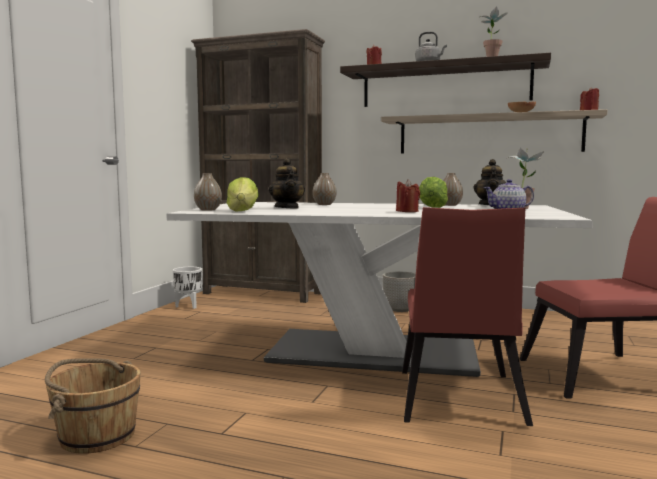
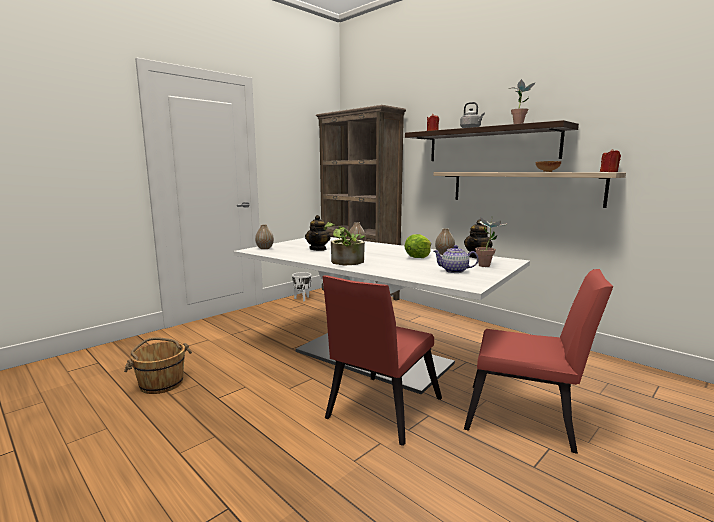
camera: 25 degrees right, 5 degrees up
(243, 211) = (279, 252): lettuce -> none
(366, 213) = (345, 262): none -> potted plant
(400, 309) = (439, 323): planter -> none
(407, 211) = (380, 262): red candle -> none

